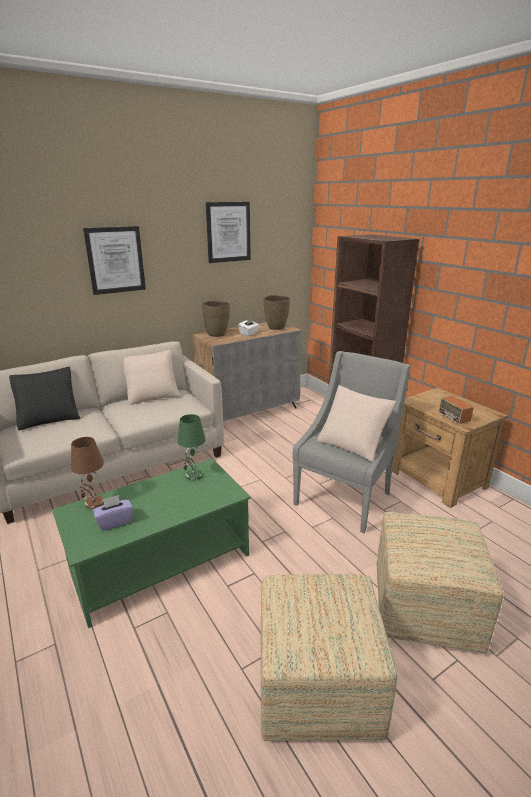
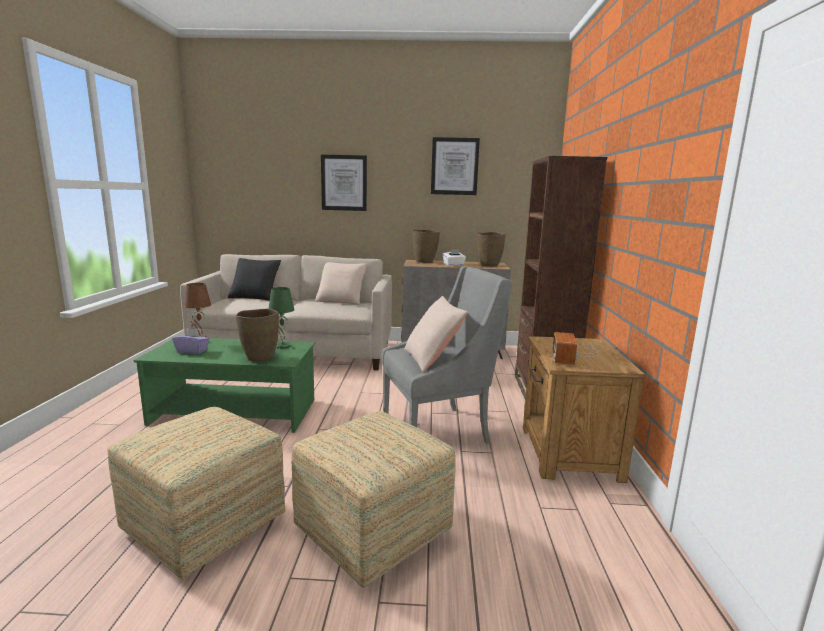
camera: 35 degrees right, 10 degrees down
(201, 500) = (259, 358): none -> brown vase

